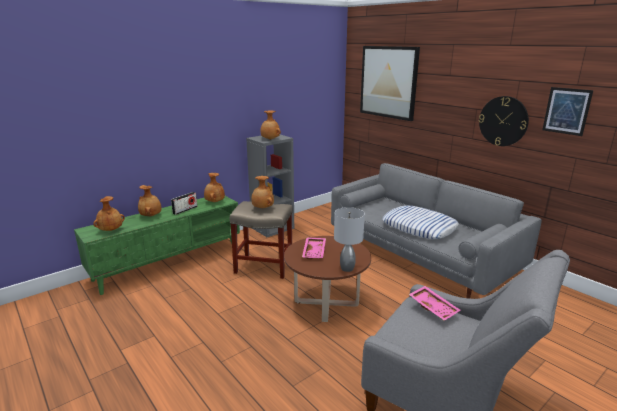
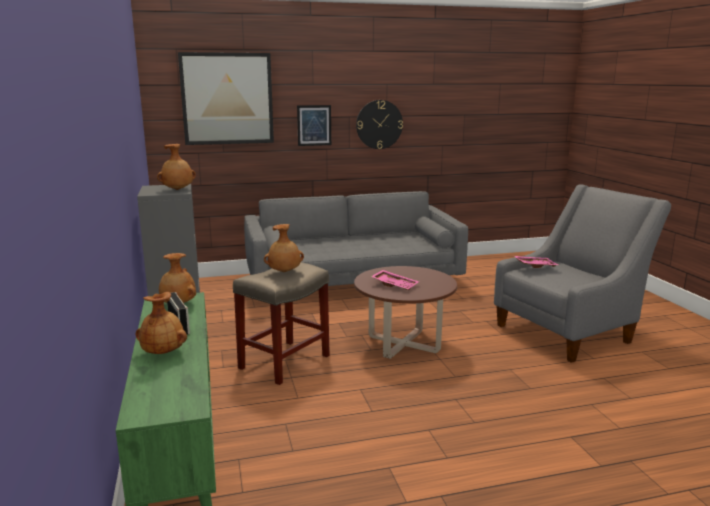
camera: 65 degrees left, 5 degrees down
(110, 230) = (180, 390): brown vase -> none
(347, 268) = (443, 279): grey table lamp -> none
(419, 227) = (368, 246): pillow -> none
(566, 111) = (430, 107): picture -> picture (314, 125)

